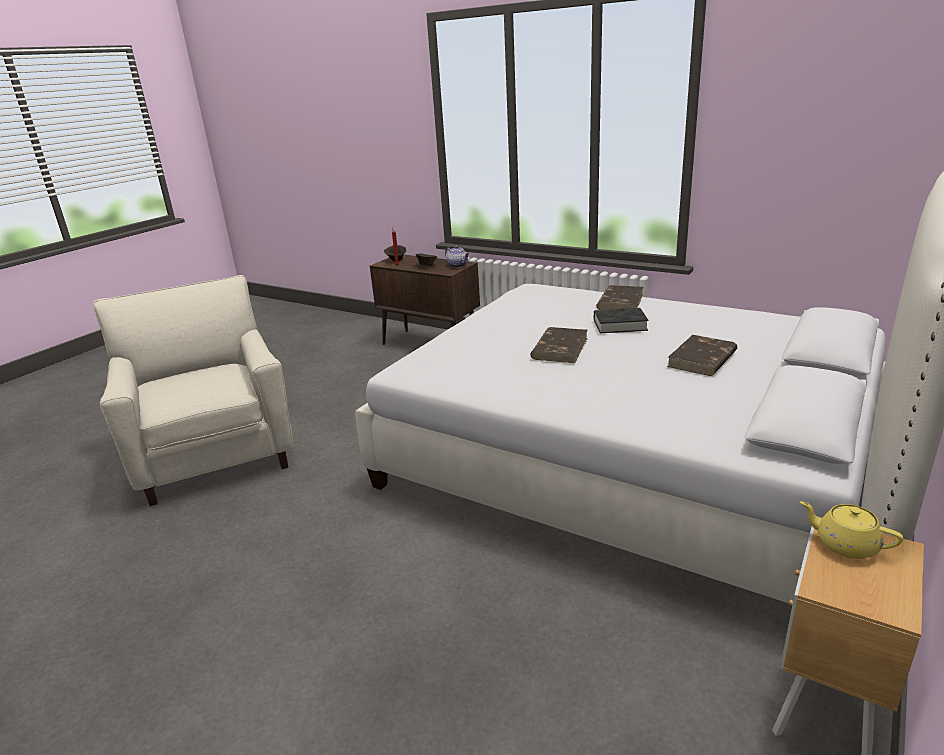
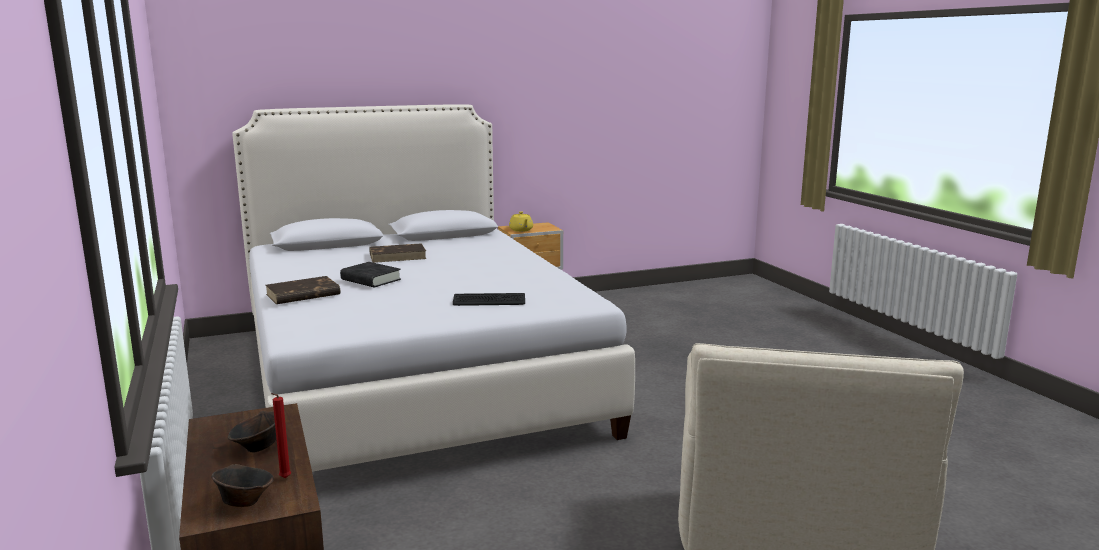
camera: 145 degrees left, 10 degrees down
(458, 265) = (228, 423): teapot -> none
(483, 342) = (489, 301): none -> keyboard
(560, 348) = (452, 281): brown book -> none

